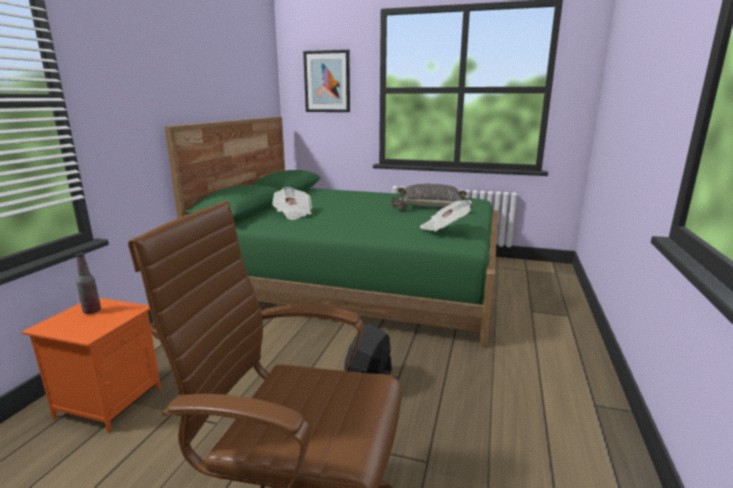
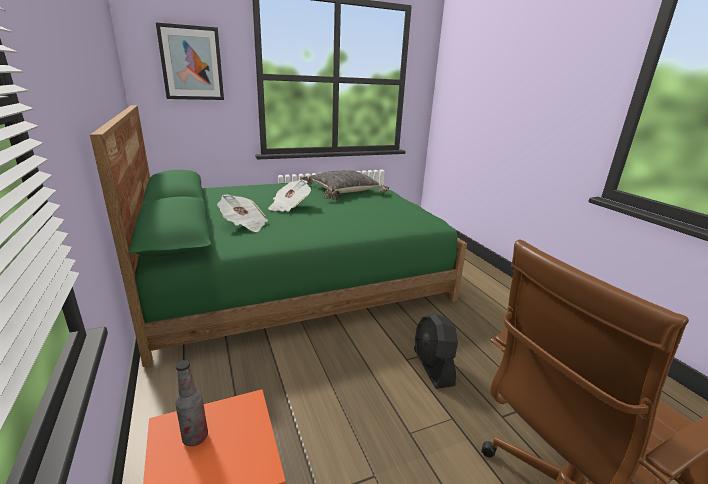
camera: 40 degrees left, 5 degrees up
(444, 228) = (408, 212): newspaper -> newspaper (289, 207)

